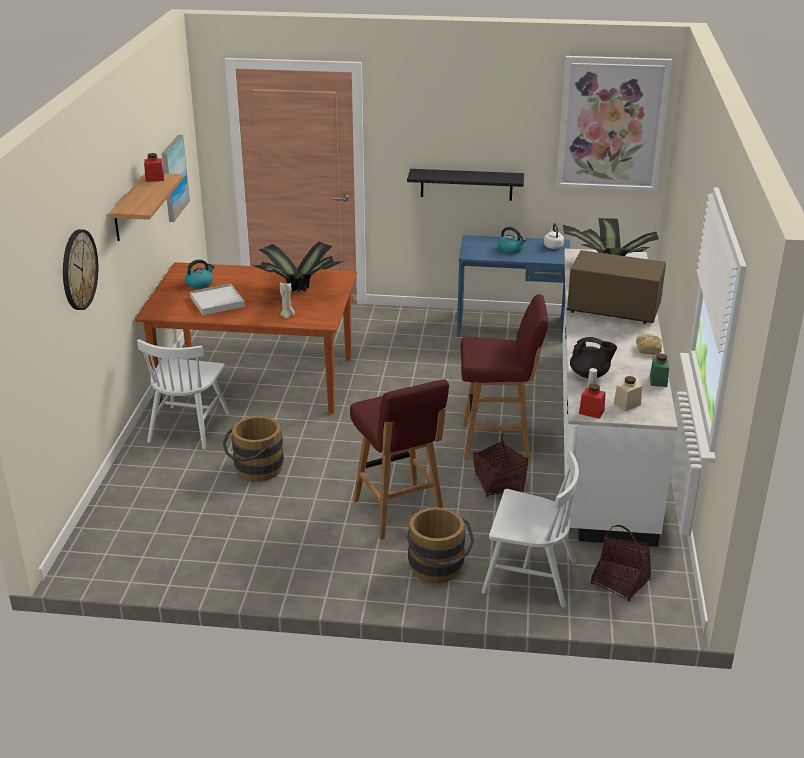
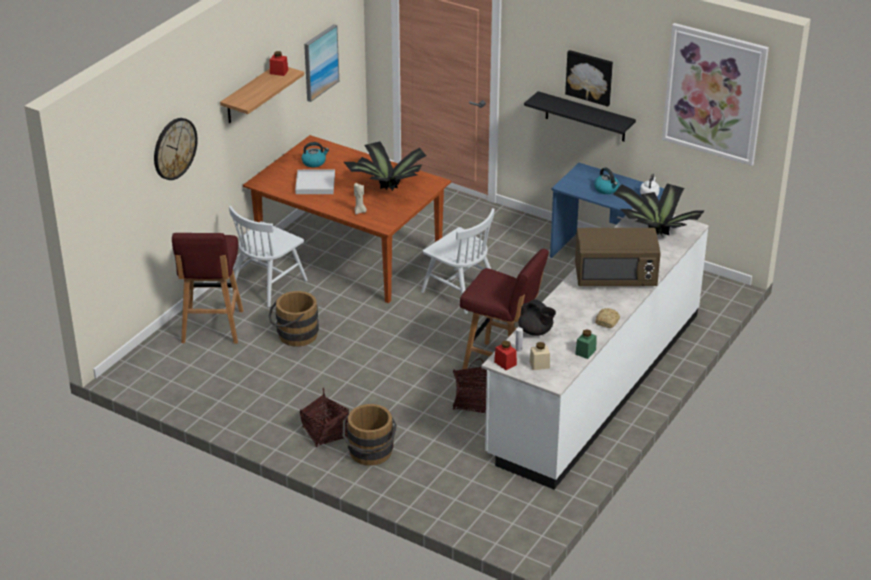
camera: 25 degrees right, 5 degrees up
(399, 512) = (376, 402): red stool -> red stool (212, 327)
(470, 138) = (589, 77): none -> picture
(528, 576) = (433, 480): white chair -> white chair (459, 291)
(613, 310) = (615, 277): brown microwave -> brown microwave turned 135 degrees clockwise
(620, 582) = (498, 507): basket -> basket (325, 433)

